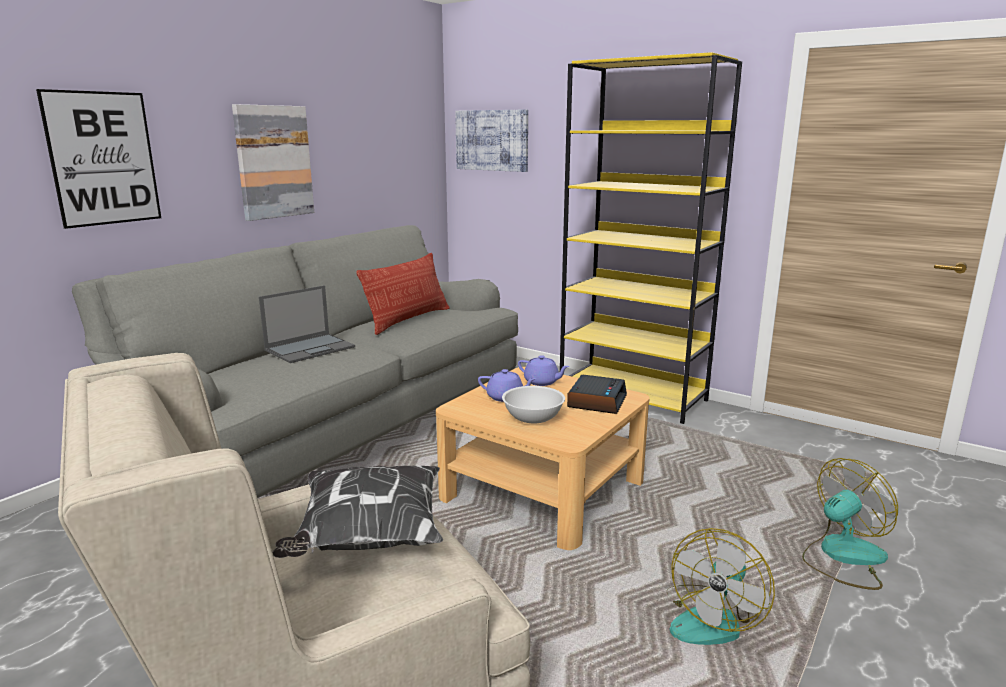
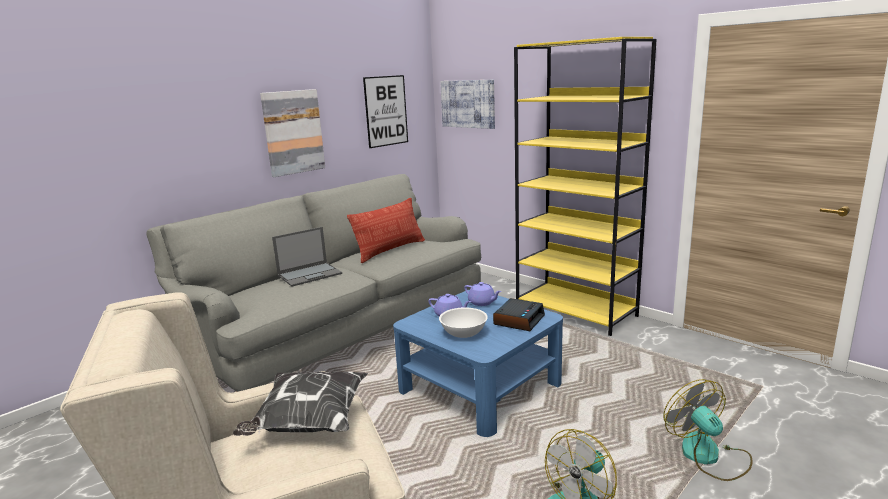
camera: 10 degrees right, 0 degrees up
(103, 159) = (167, 140): picture -> picture (386, 111)
(542, 488) = (480, 386): beige coffee table -> blue coffee table
(842, 557) = (708, 456): fan -> fan turned 90 degrees counterclockwise

